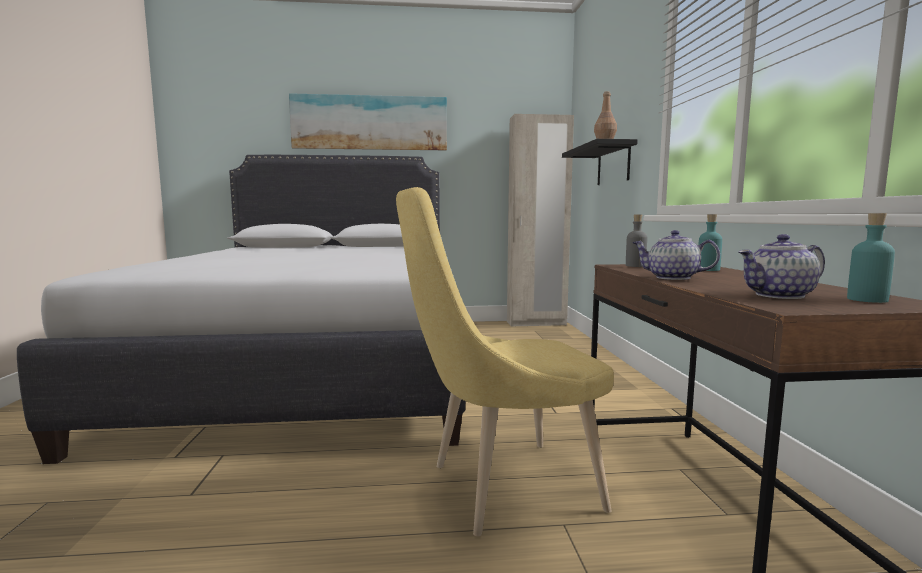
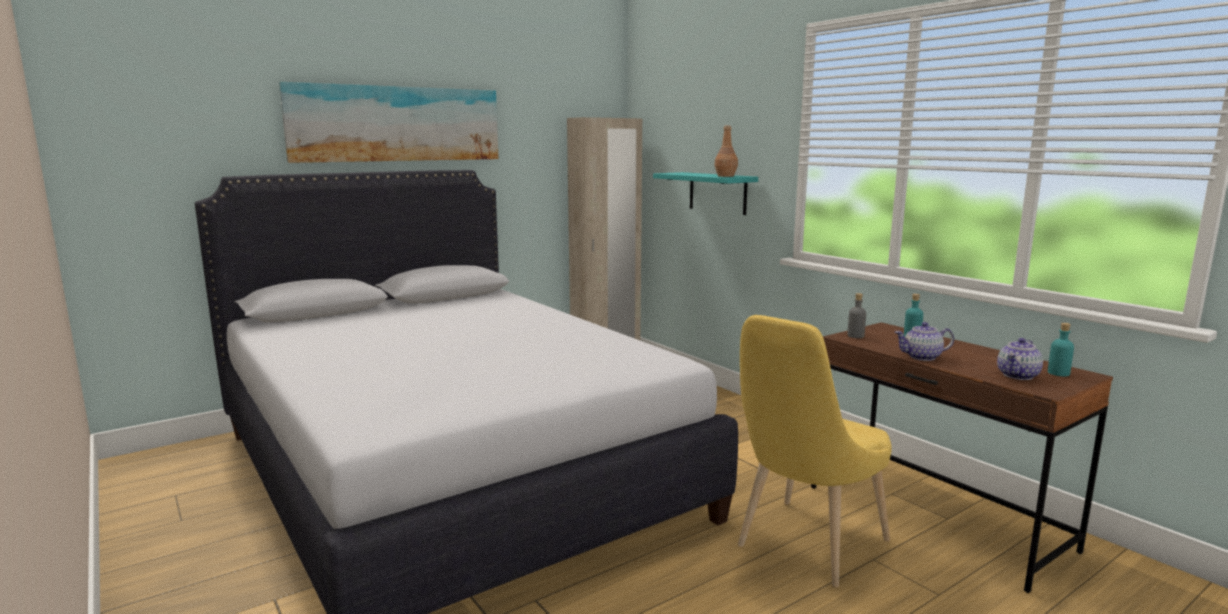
camera: 30 degrees left, 5 degrees up
(613, 165) = (717, 193): black shelf -> turquoise shelf

